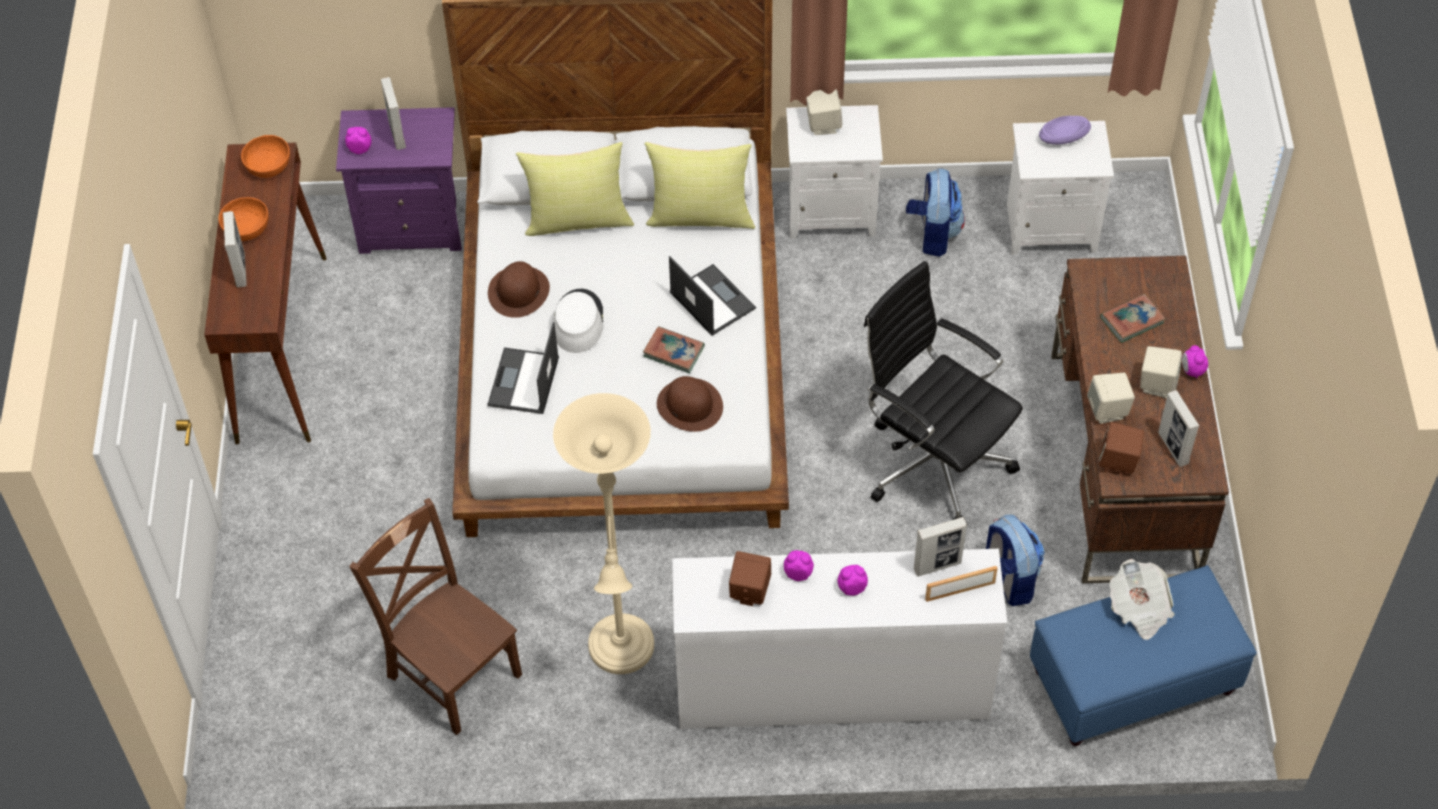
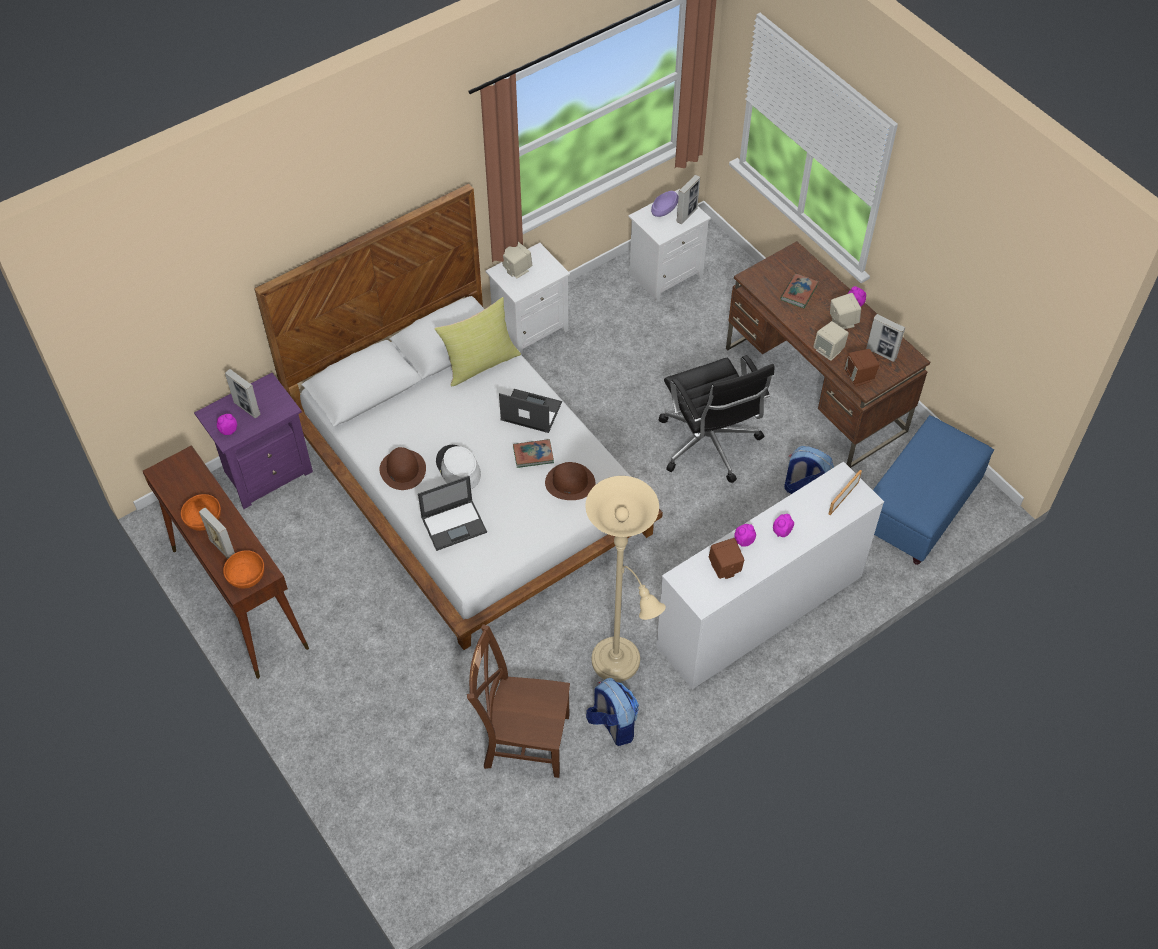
camera: 35 degrees left, 0 degrees up
(268, 166) = (184, 470): orange bowl -> orange bowl (246, 576)
(523, 382) = (454, 524): laptop -> laptop turned 90 degrees counterclockwise
(578, 219) = (404, 405): yellow pillow -> none
(933, 233) = (601, 312): backpack -> backpack (612, 724)
(933, 461) = (709, 445): black office chair -> black office chair turned 120 degrees counterclockwise
(937, 566) = (818, 490): picture frame -> picture frame (687, 215)
(1139, 609) = (916, 459): newspaper -> none

